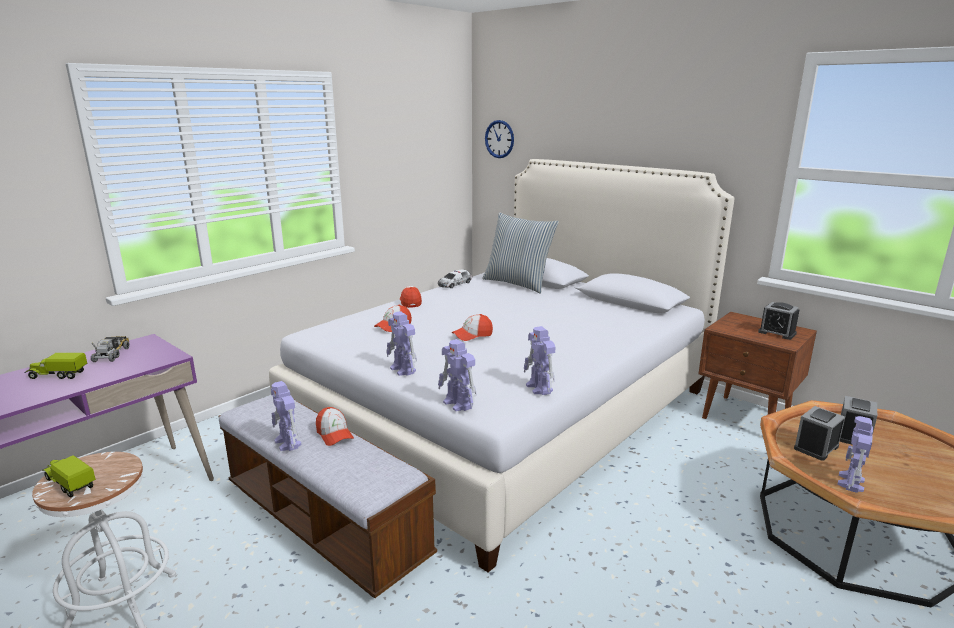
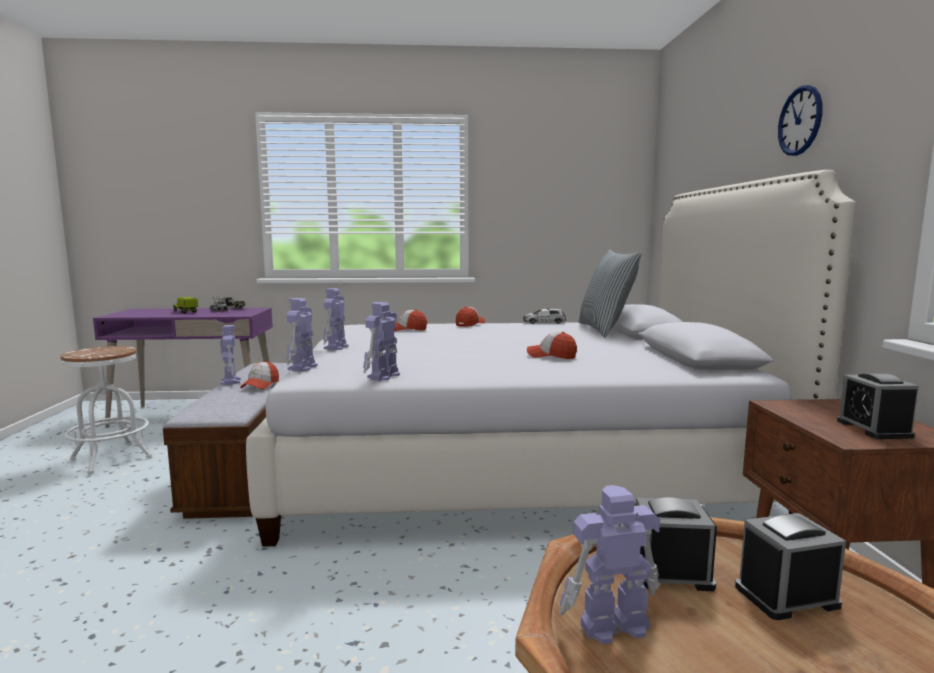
camera: 45 degrees right, 10 degrees down
(70, 484) = (88, 351): toy truck -> none
(288, 443) = (230, 381): toy robot -> toy robot turned 150 degrees clockwise
(472, 335) = (446, 344): cap -> cap (551, 356)
(499, 139) = (667, 180): wall clock -> wall clock (800, 121)

